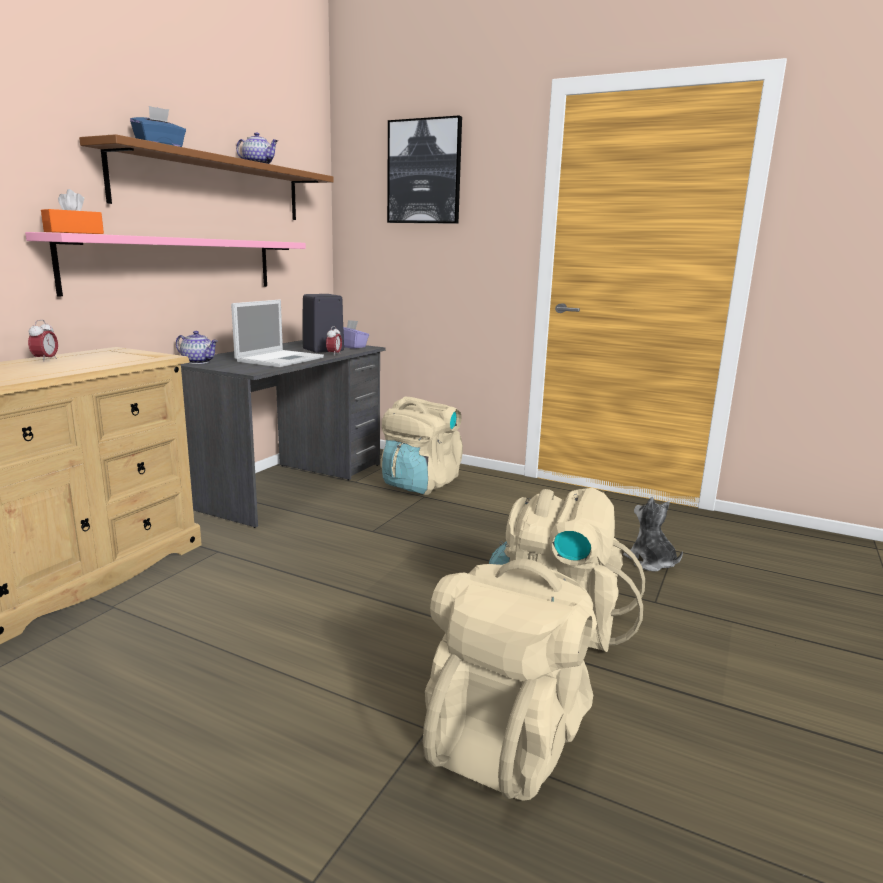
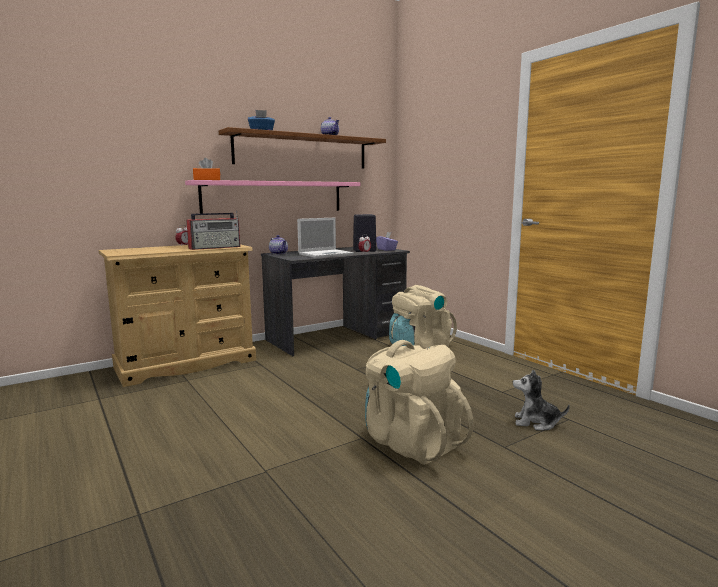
camera: 30 degrees right, 5 degrees down
(123, 361) = (215, 247): none -> radio
(424, 172) = (445, 130): picture -> none
(506, 737) = (303, 488): beige backpack -> none
(650, 562) = (536, 422): plush toy -> plush toy turned 75 degrees counterclockwise

